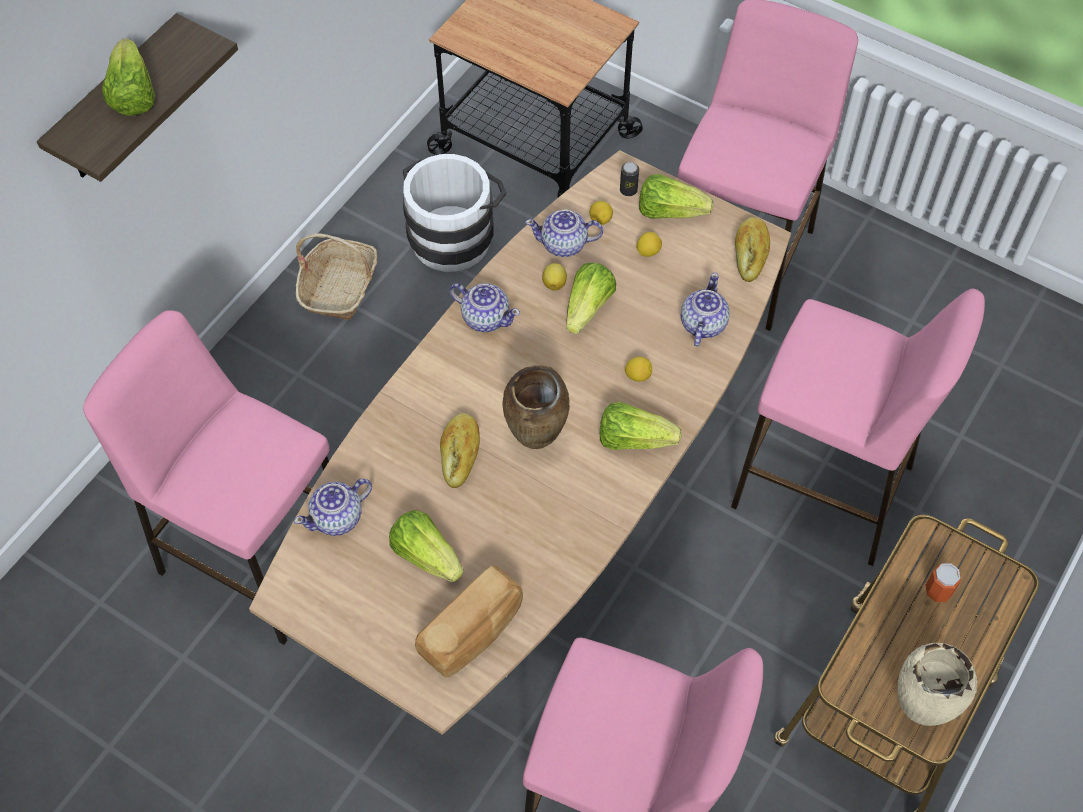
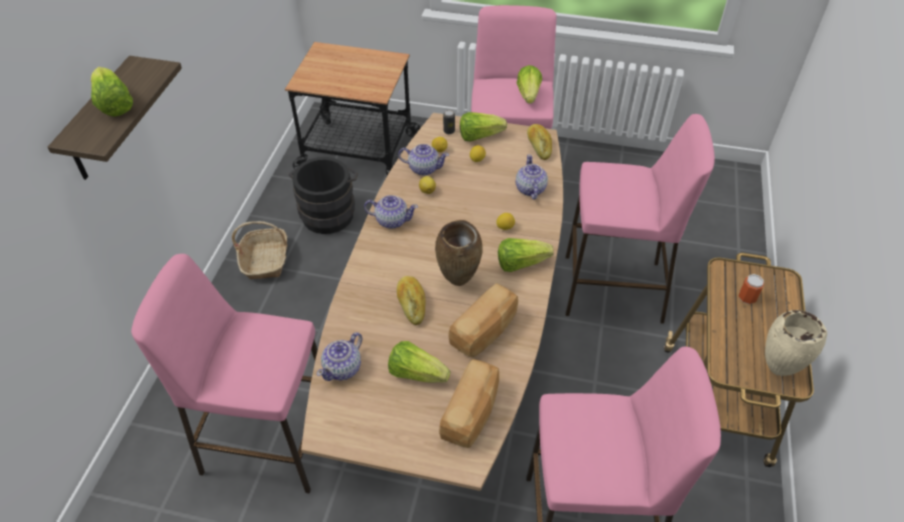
camera: 20 degrees left, 10 degrees down
(454, 234) = (328, 211): white bucket -> black bucket
(540, 525) = (485, 331): none -> bread
(564, 244) = (423, 168): teapot -> teapot turned 150 degrees counterclockwise
(588, 308) = (455, 198): lettuce -> lettuce (528, 94)

